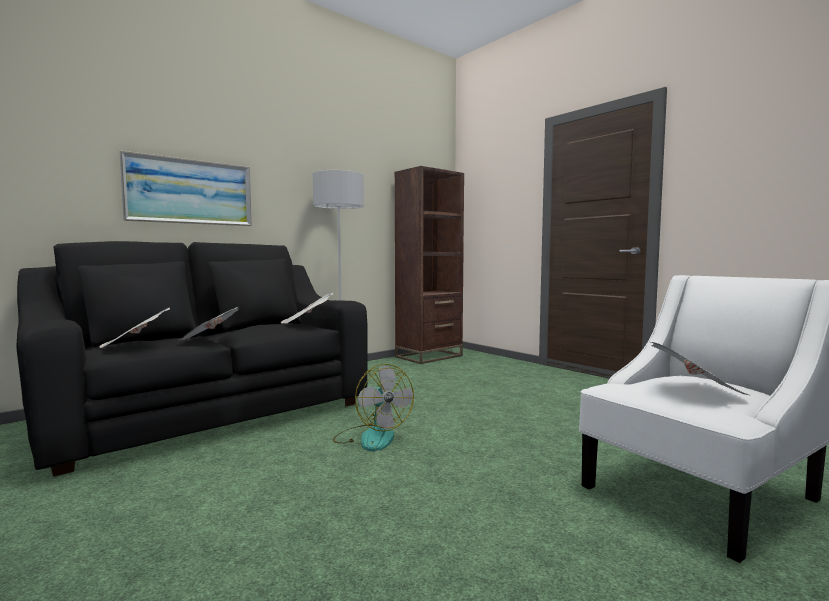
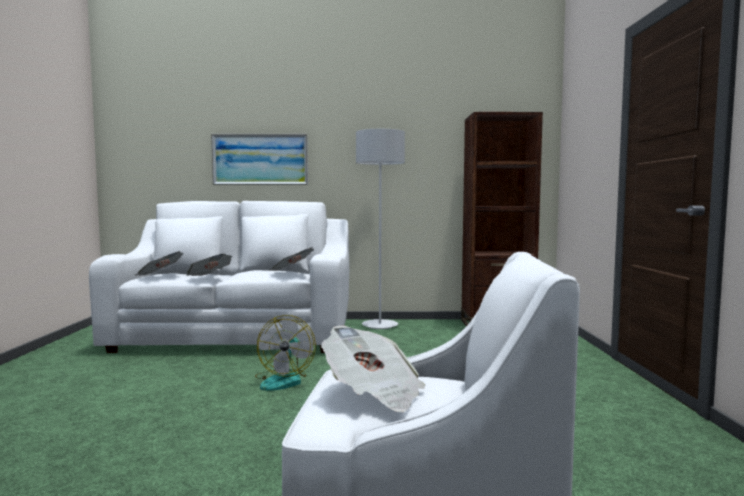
camera: 40 degrees right, 0 degrees up
(209, 413) = (236, 336): black sofa -> white sofa

